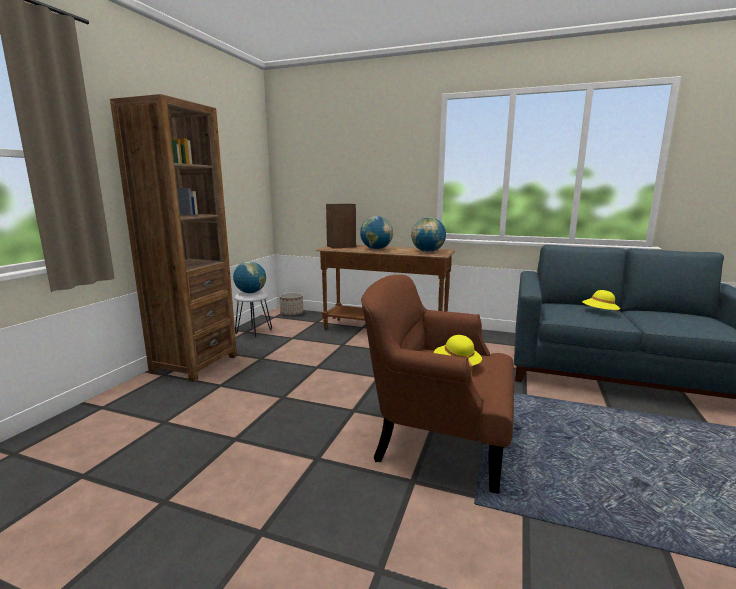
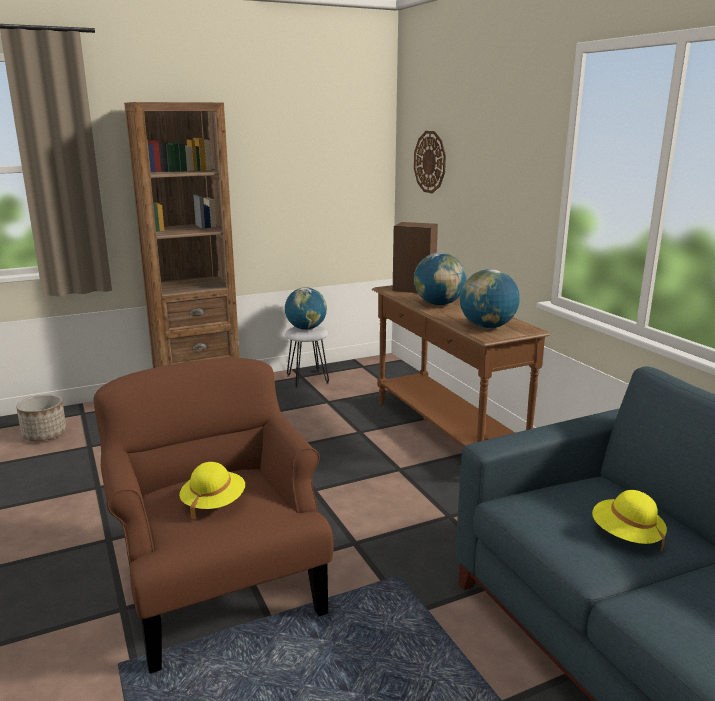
camera: 45 degrees right, 5 degrees up
(292, 313) = (389, 368): planter -> planter (45, 434)
(312, 169) = (430, 162): none -> wall clock

